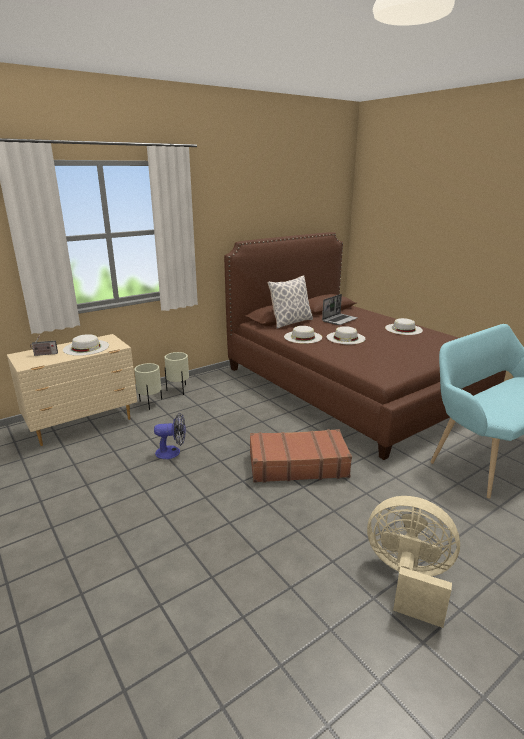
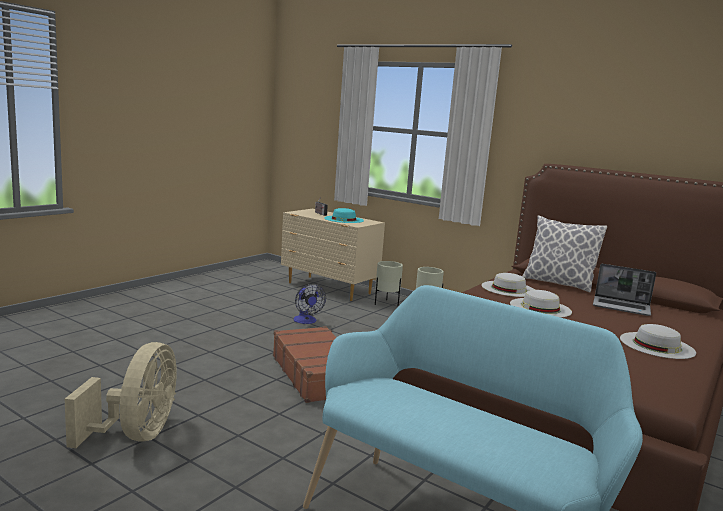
camera: 70 degrees right, 10 degrees down
(86, 347) = (344, 219): white hat -> turquoise hat

